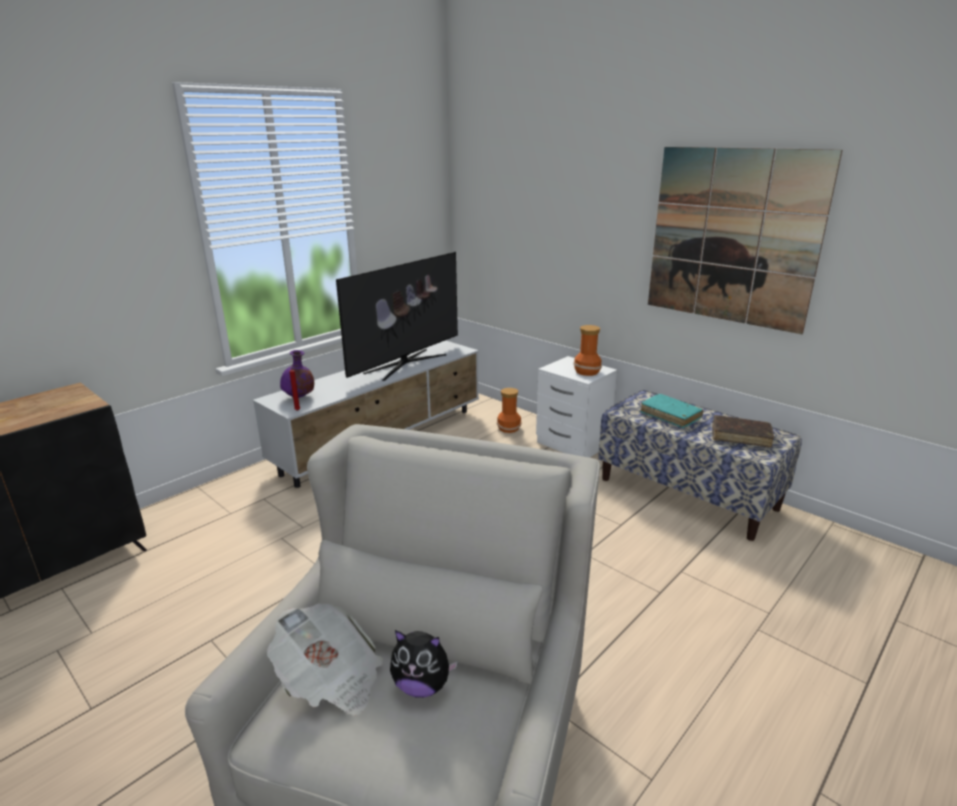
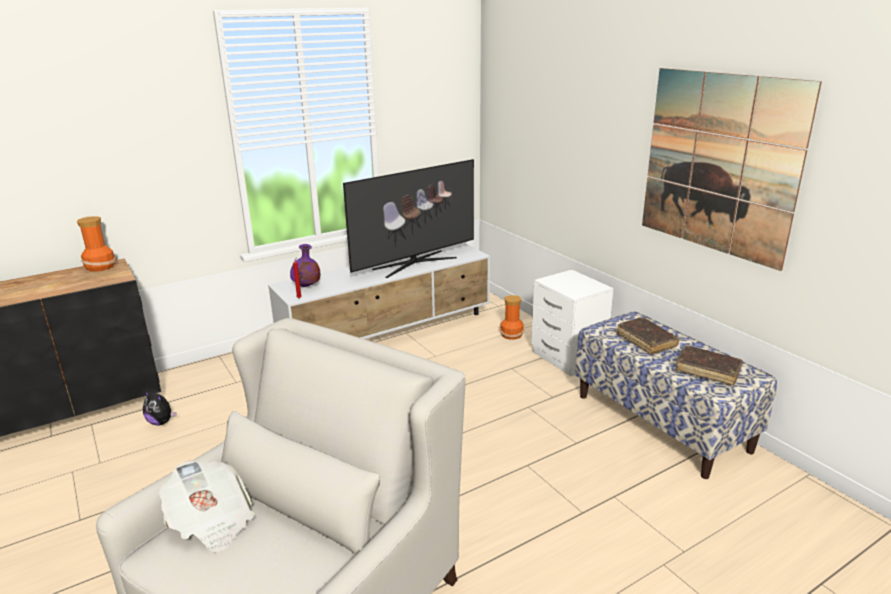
camera: 15 degrees right, 0 degrees up
(422, 685) = (276, 541): plush toy -> plush toy (161, 422)
(586, 371) = (580, 287): vase -> vase (99, 267)
(670, 416) = (646, 341): turquoise book -> brown book

